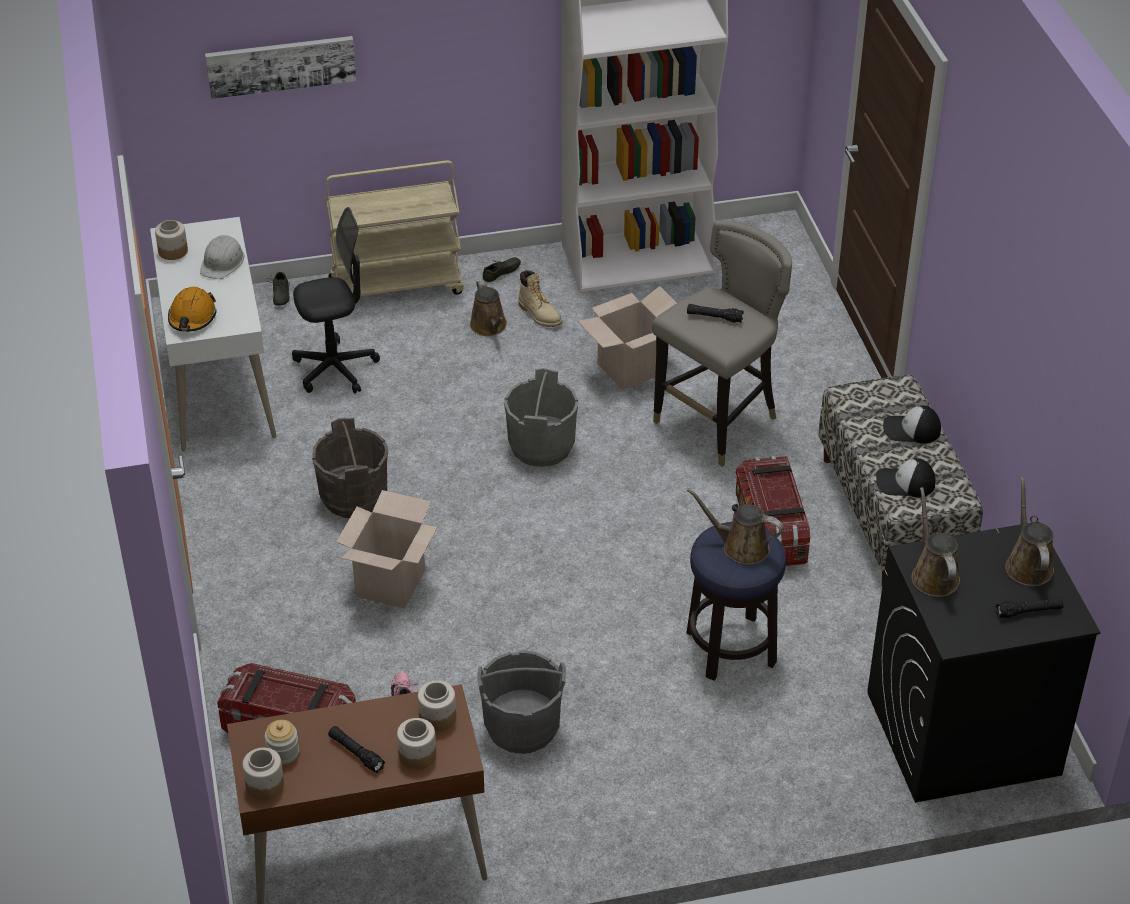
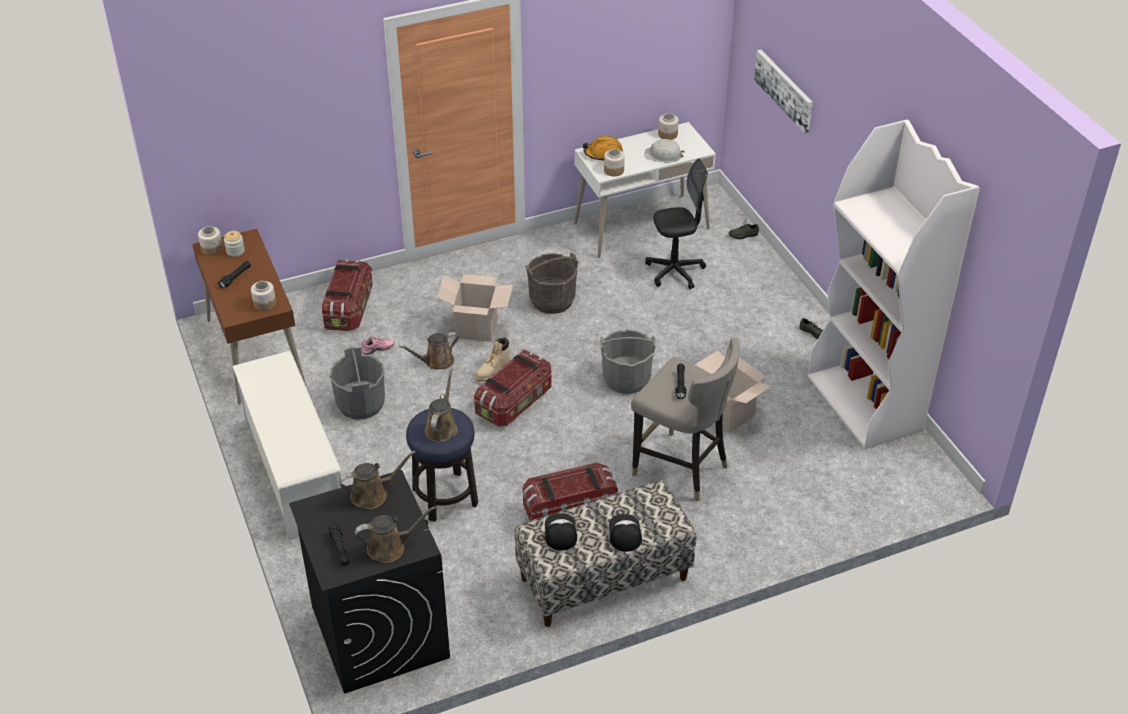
camera: 80 degrees right, 0 degrees up
(335, 369) = (675, 272): black office chair -> black office chair turned 75 degrees counterclockwise
(397, 286) = (776, 285): beige cart -> none
(417, 755) = (234, 300): jar -> jar (613, 170)
(489, 327) = (748, 336): brown watering can -> brown watering can (436, 362)
(540, 315) = (772, 359): beige boot -> beige boot (492, 370)
(561, 559) = (515, 402): none -> storage box
(654, 813) = (294, 473): none -> white shoe rack

